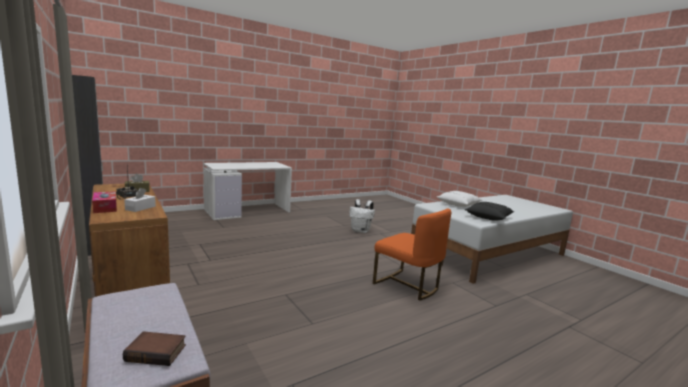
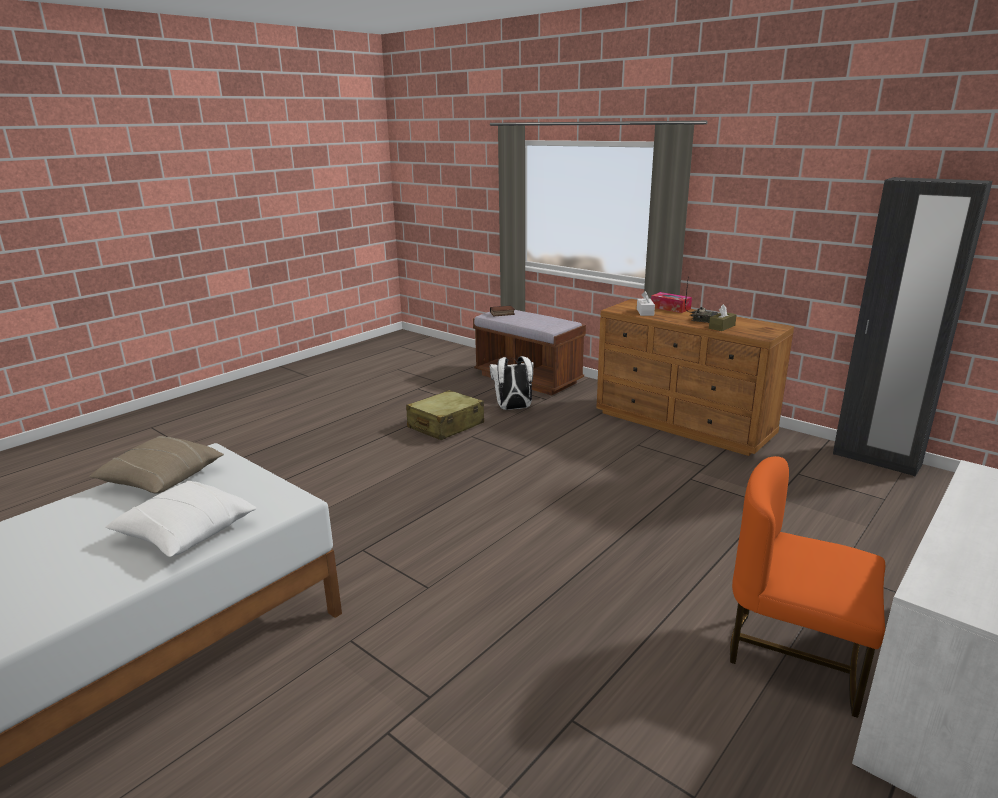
camera: 165 degrees right, 10 degrees up
(329, 343) = (445, 426): none -> beige suitcase
(360, 231) = (498, 692): white backpack -> white backpack (513, 408)
(407, 285) = (361, 507): orange chair -> orange chair (795, 655)
(488, 217) = (161, 479): black pillow -> beige pillow

